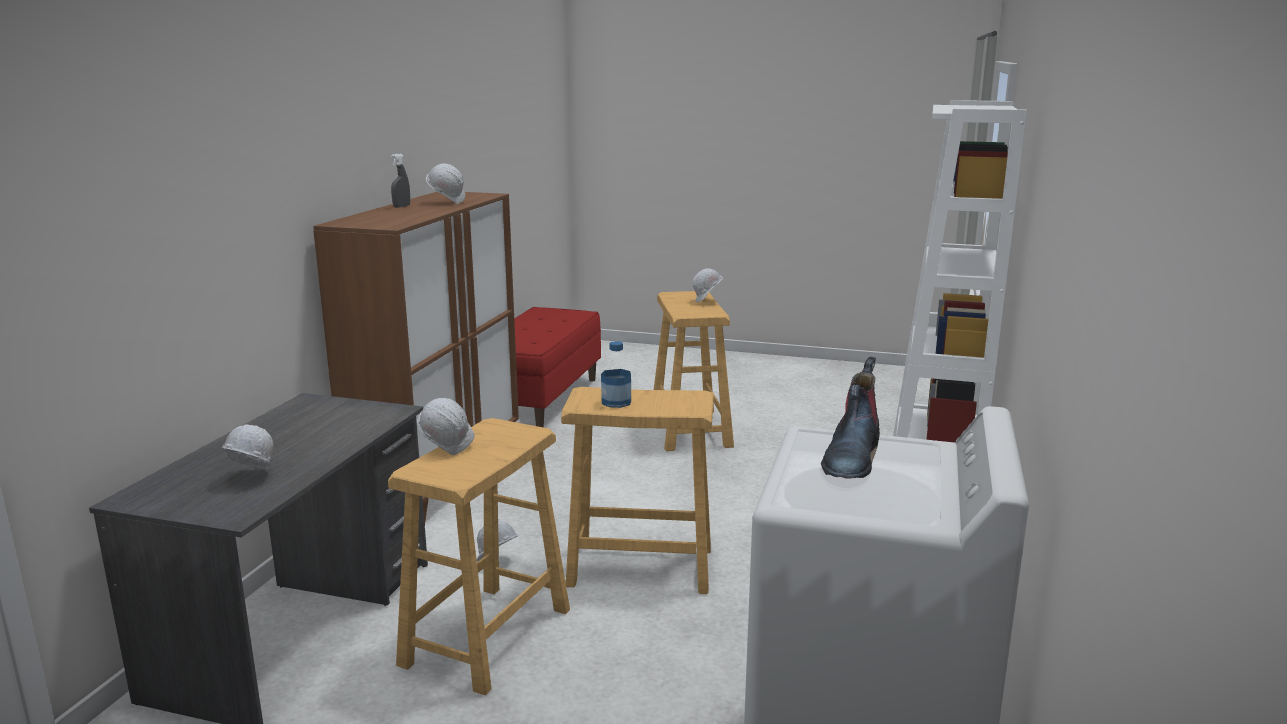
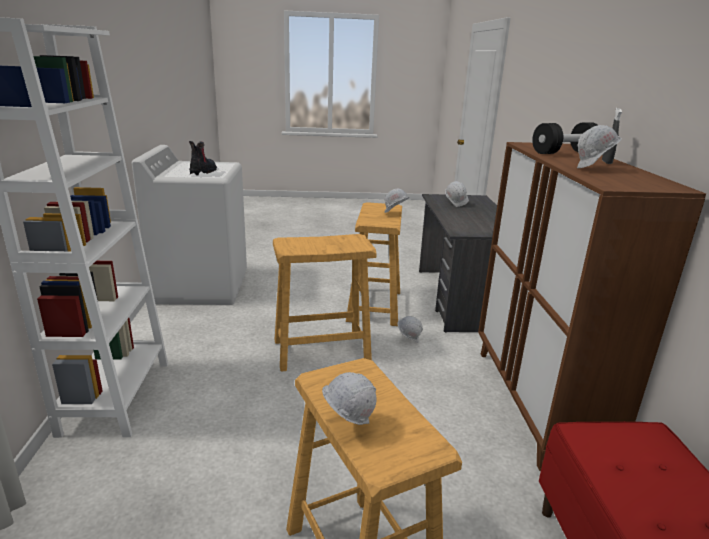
camera: 160 degrees right, 5 degrees up
(396, 215) = (564, 153): none -> black dumbbell
(616, 402) = (337, 241): bottle -> none

